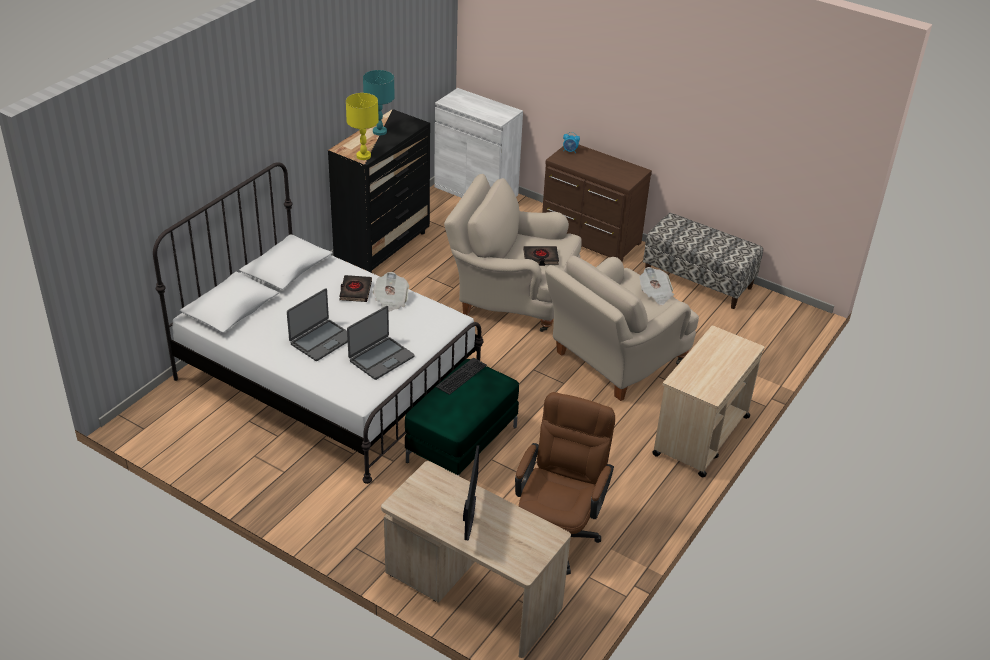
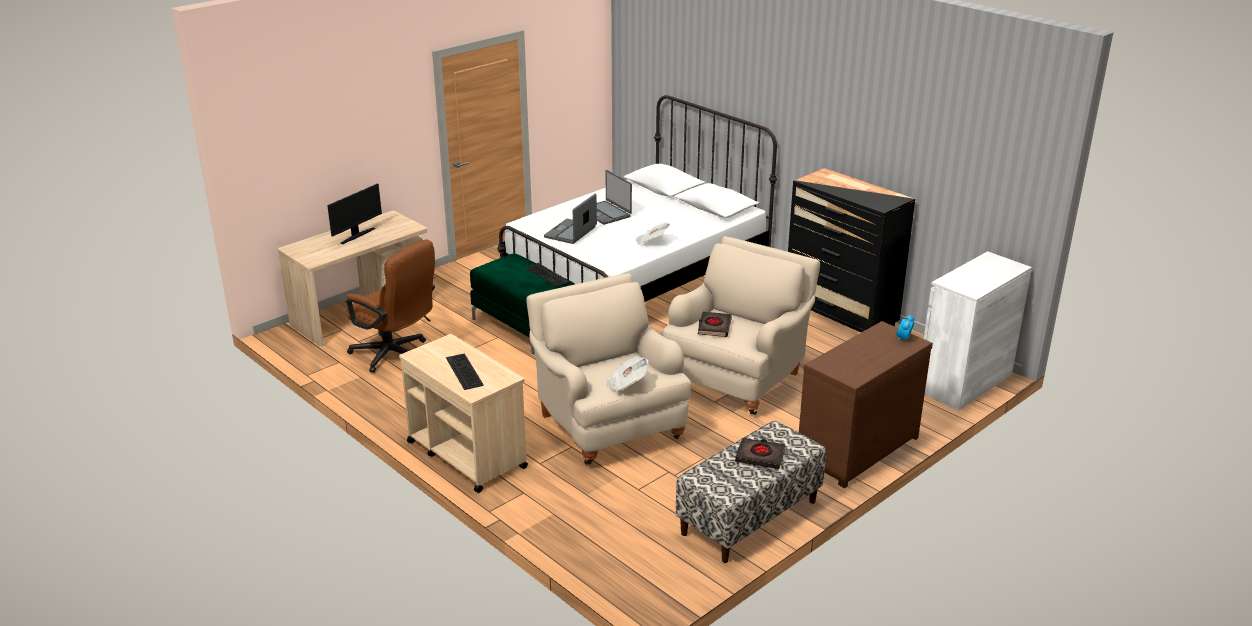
camera: 105 degrees right, 10 degrees down
(355, 291) = (671, 229): black book -> black book (760, 456)
(363, 156) = (811, 180): yellow table lamp -> none
(379, 131) = (862, 189): turquoise table lamp -> none
(381, 358) = (571, 232): laptop -> laptop turned 60 degrees clockwise
(468, 517) = (357, 235): monitor -> monitor turned 75 degrees counterclockwise
(722, 360) = (463, 371): none -> keyboard

